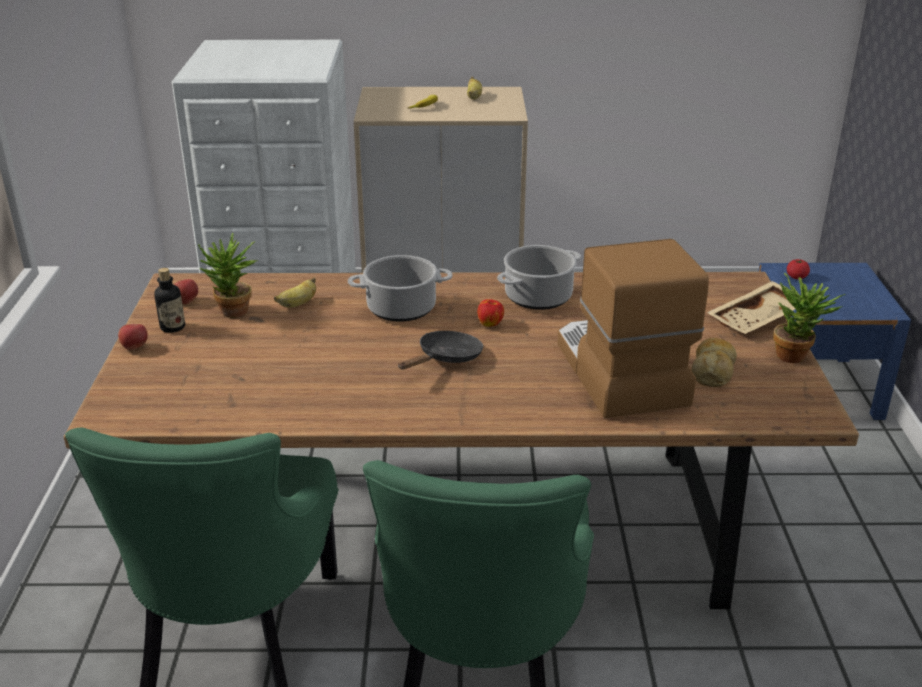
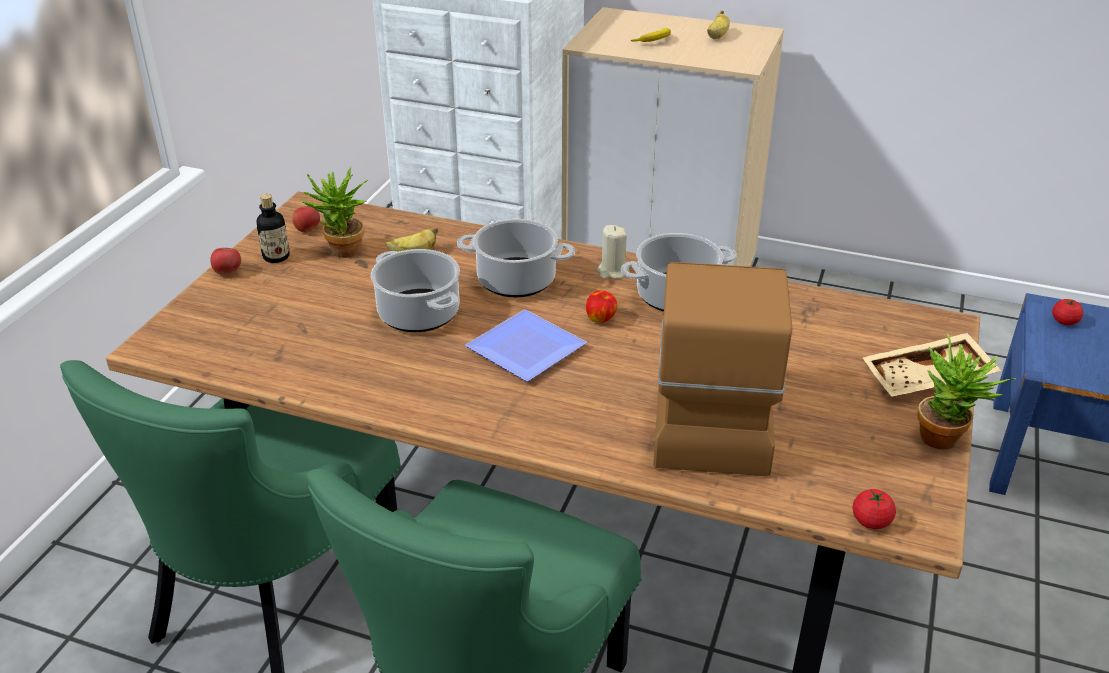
camera: 20 degrees right, 5 degrees up
(334, 347) = (417, 313): none -> cooking pot
(446, 358) = (526, 352): black frying pan -> plate
(476, 289) = (612, 272): none -> beige candle
(713, 370) = (825, 435): bread -> none
(781, 419) = (871, 521): none -> tomato

